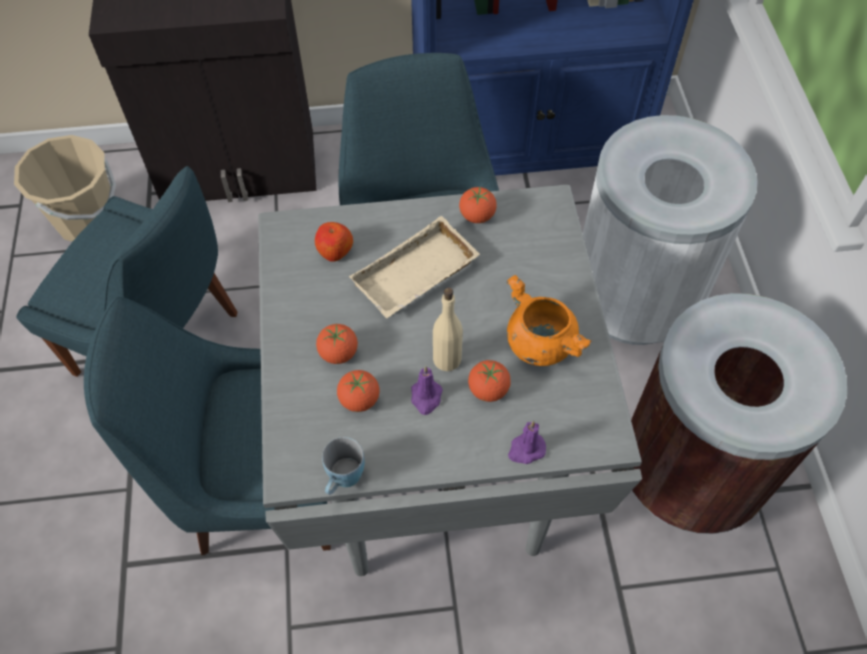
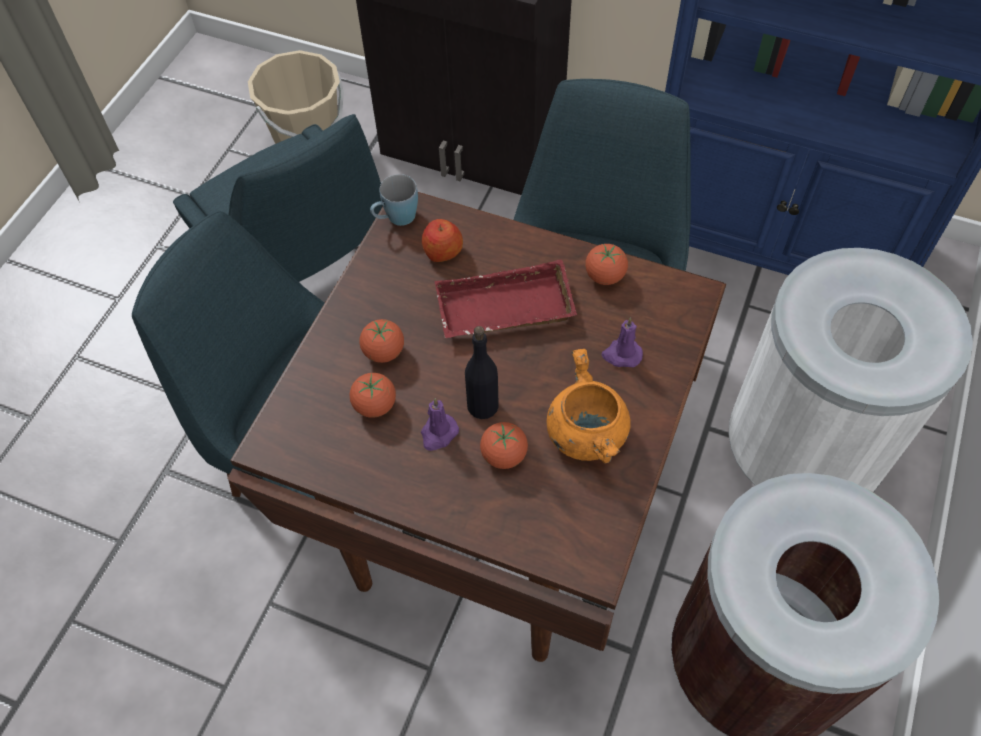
camera: 30 degrees right, 0 degrees up
(343, 480) = (312, 474): blue mug -> blue mug (396, 219)
(416, 277) = (503, 311): beige tray -> red tray
(432, 457) = (493, 511): grey dining table -> brown dining table
(446, 359) = (482, 405): beige bottle -> black bottle
(526, 449) = (503, 533): purple candle -> purple candle (621, 355)

